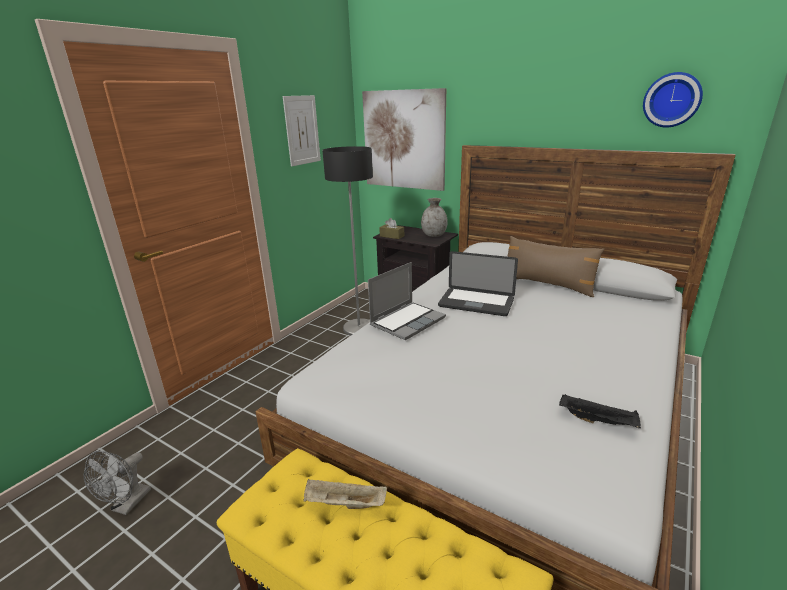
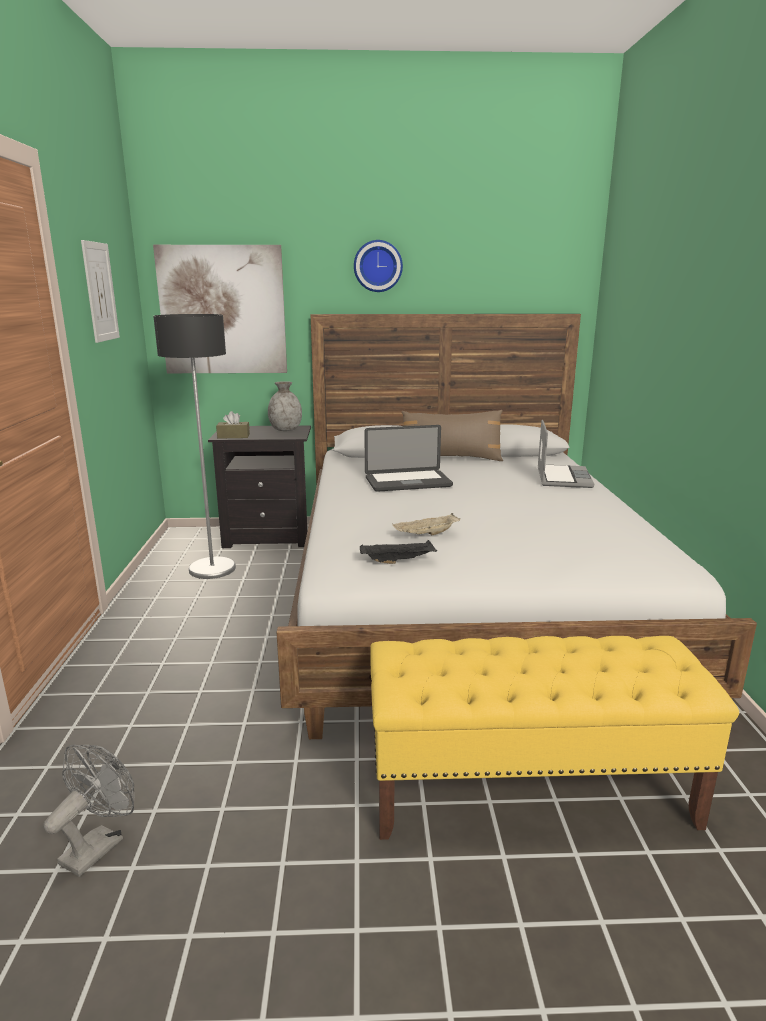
camera: 35 degrees left, 5 degrees down
(127, 505) = (99, 845): grey fan -> grey fan turned 135 degrees counterclockwise
(344, 504) = (487, 654): beige tray -> beige tray (426, 535)
(407, 321) = (363, 508): laptop -> laptop (562, 477)
(598, 421) = (615, 533): black tray -> black tray (398, 561)
(672, 100) = (523, 264): wall clock -> wall clock (378, 266)

